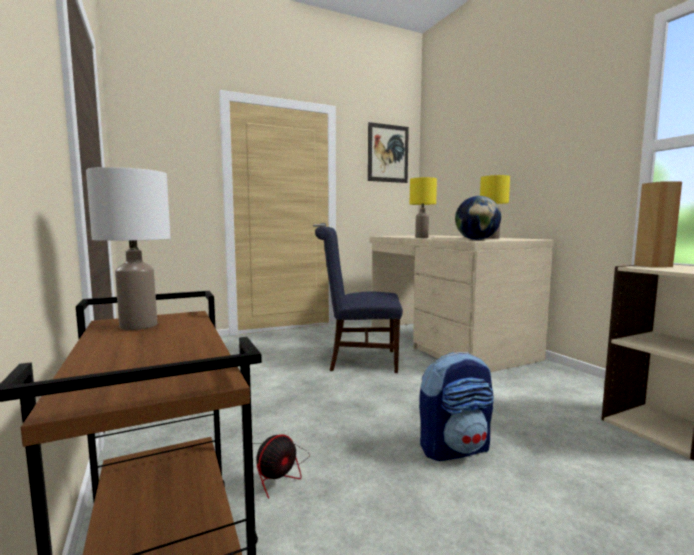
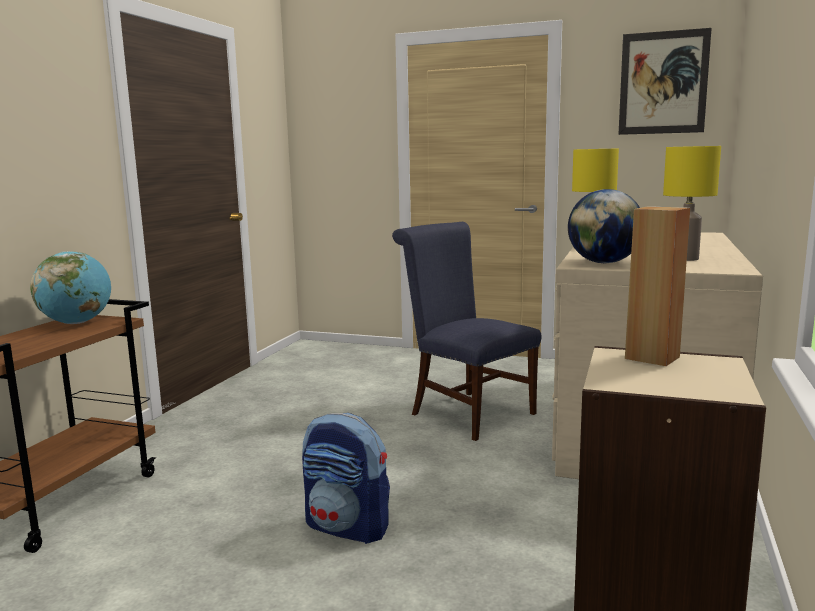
camera: 45 degrees right, 5 degrees up
(139, 325) = (77, 323): white table lamp -> globe
(279, 470) = (205, 477): fan -> none

